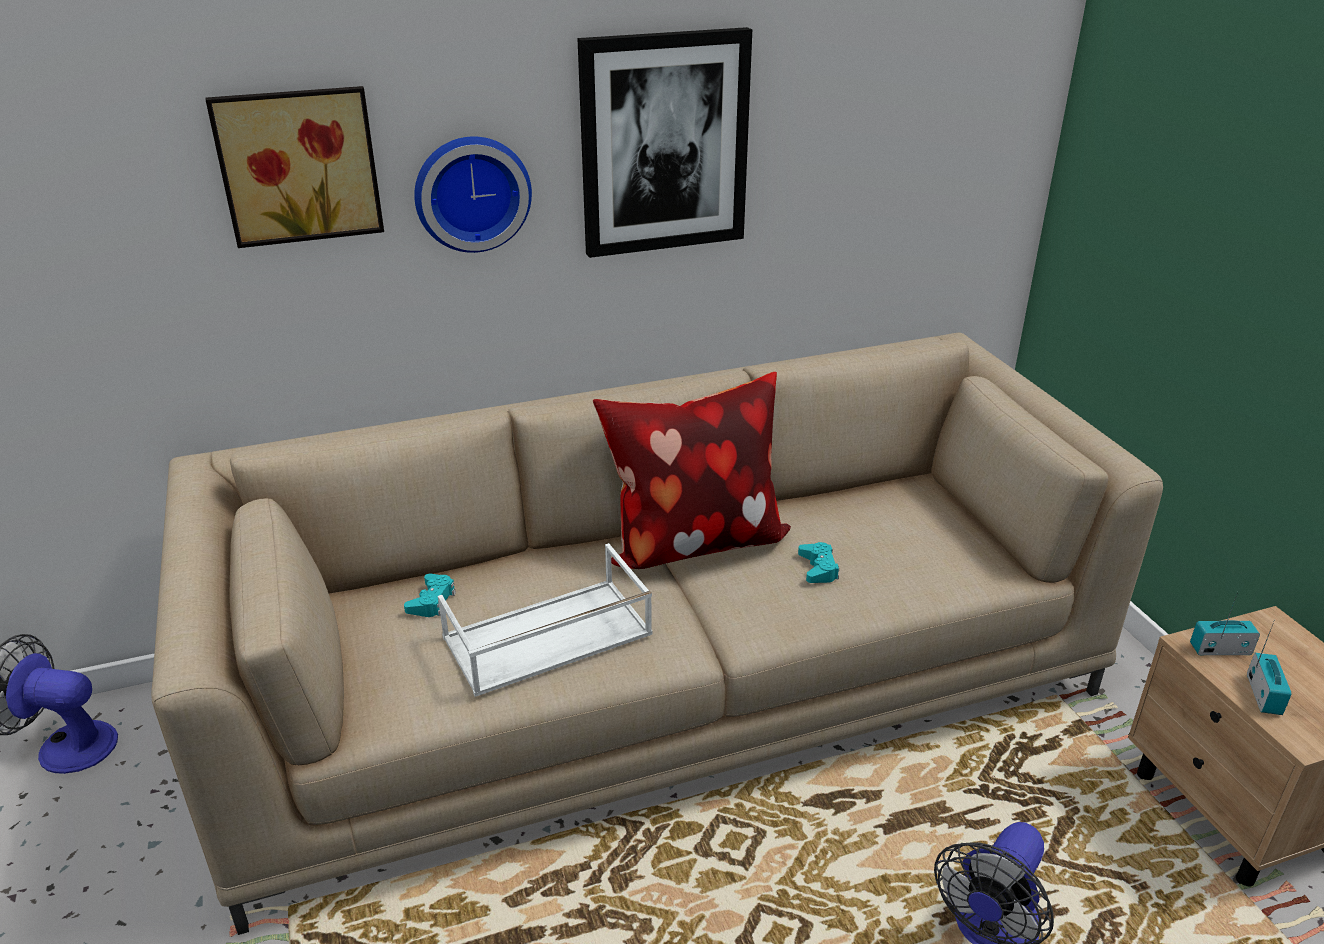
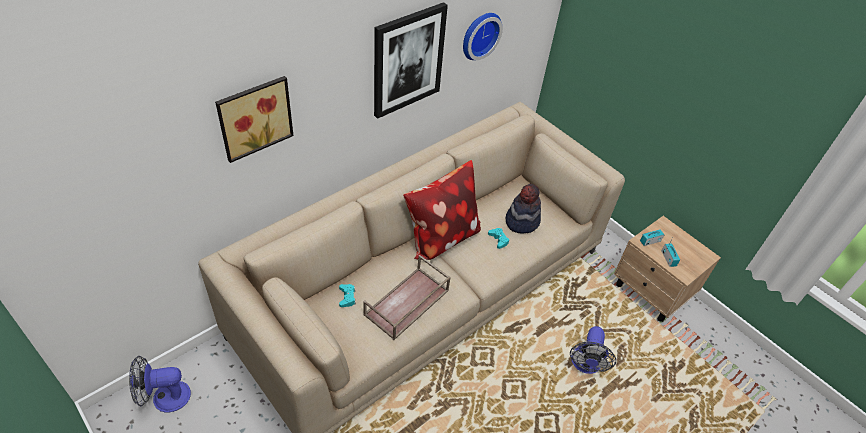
camera: 25 degrees left, 15 degrees up
(471, 192) = (327, 105): wall clock -> wall clock (479, 34)
(546, 638) = (407, 303): white tray -> brown tray
(890, 546) = (521, 221): none -> hat

